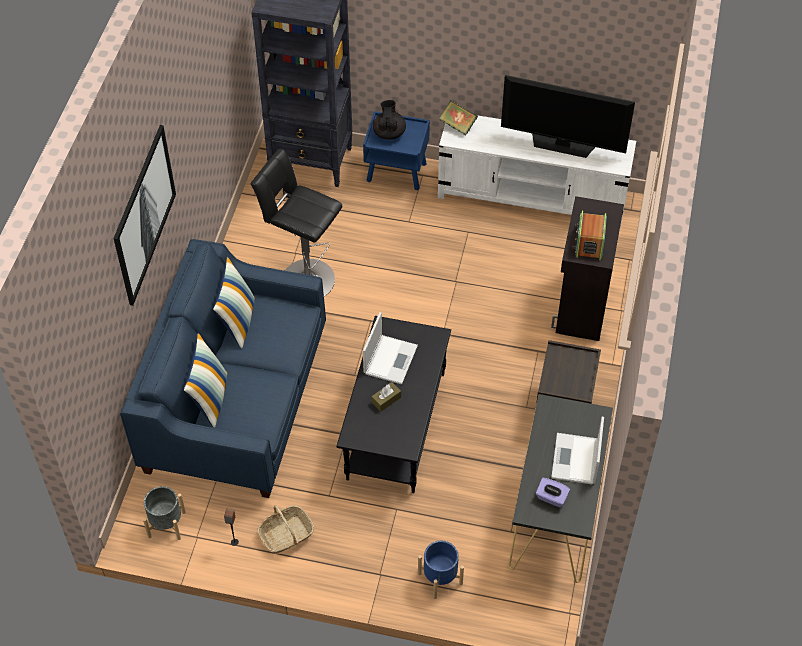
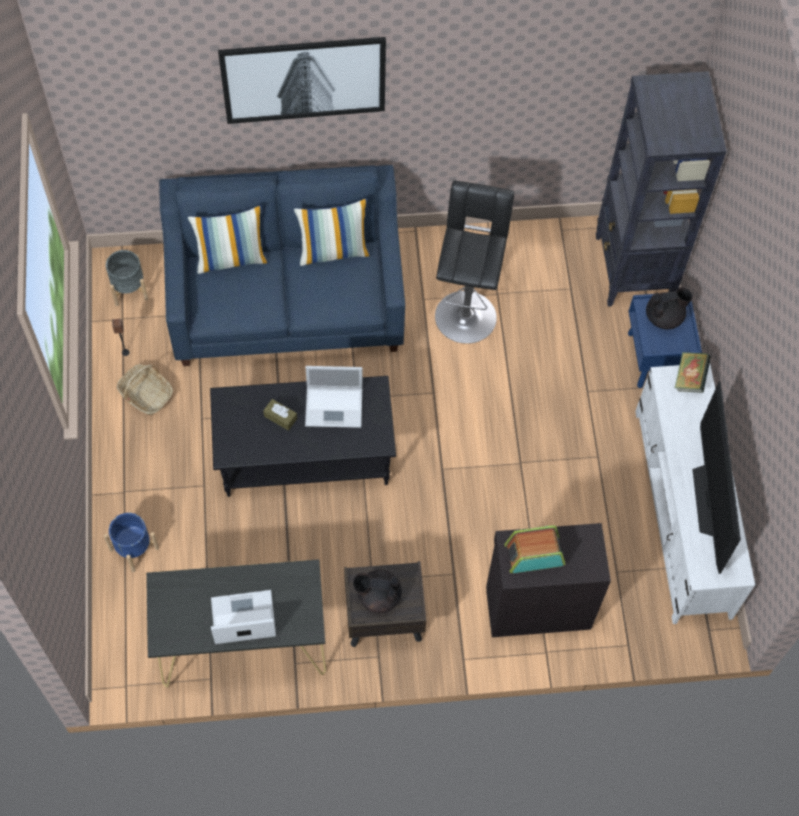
camera: 70 degrees right, 10 degrees up
(551, 498) = (186, 604): purple tissue box -> none
(569, 376) = (378, 596): none -> black teapot

